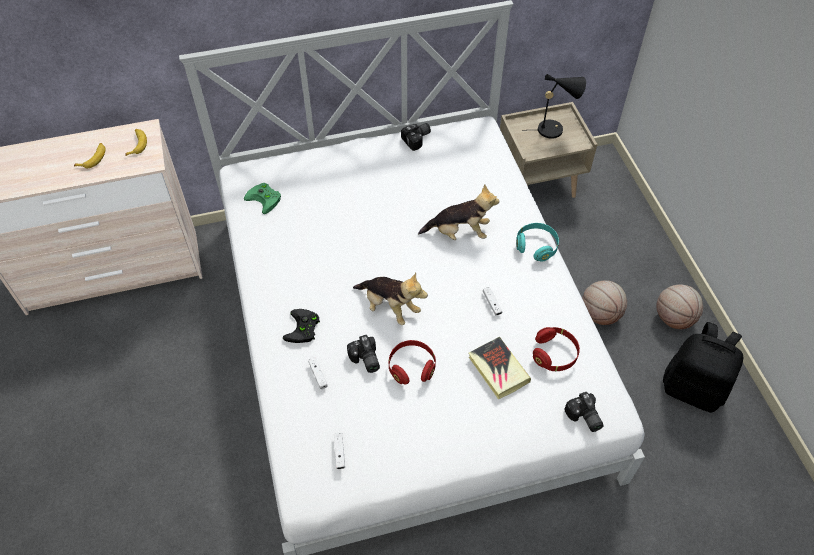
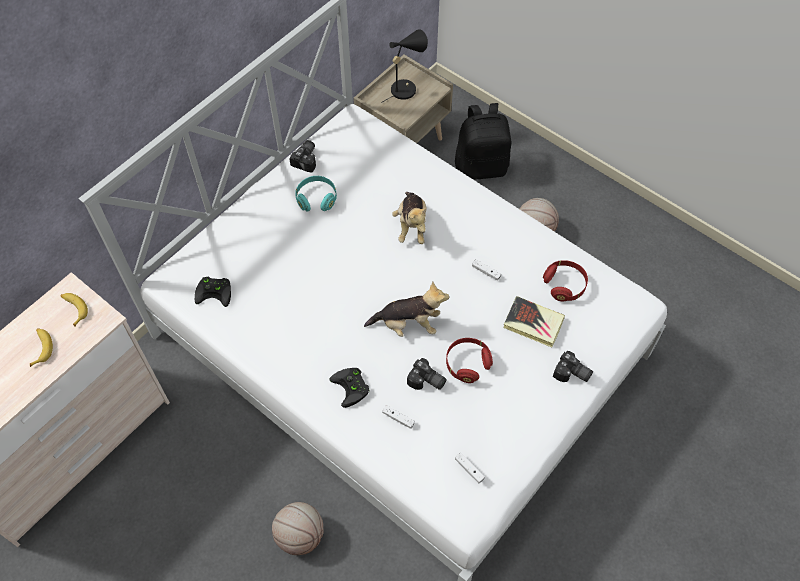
camera: 35 degrees left, 5 degrees up
(265, 199) = (215, 292): green game controller -> black game controller
(459, 232) = (411, 225): plush toy -> plush toy turned 120 degrees clockwise
(536, 246) = (482, 202): turquoise headphones -> turquoise headphones (316, 199)
(583, 418) = (622, 322): camera -> camera (572, 374)
(673, 318) = (590, 202): basketball -> basketball (300, 535)
(693, 388) = (642, 251): black backpack -> black backpack (481, 166)

